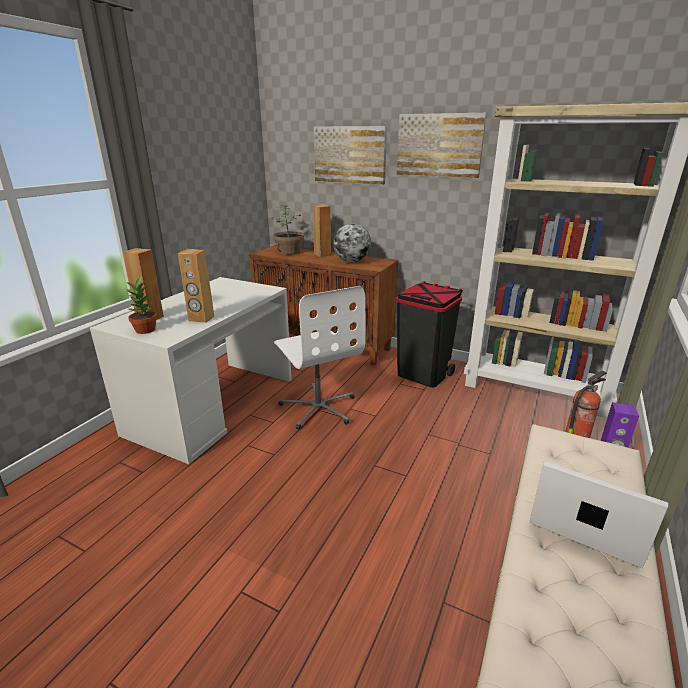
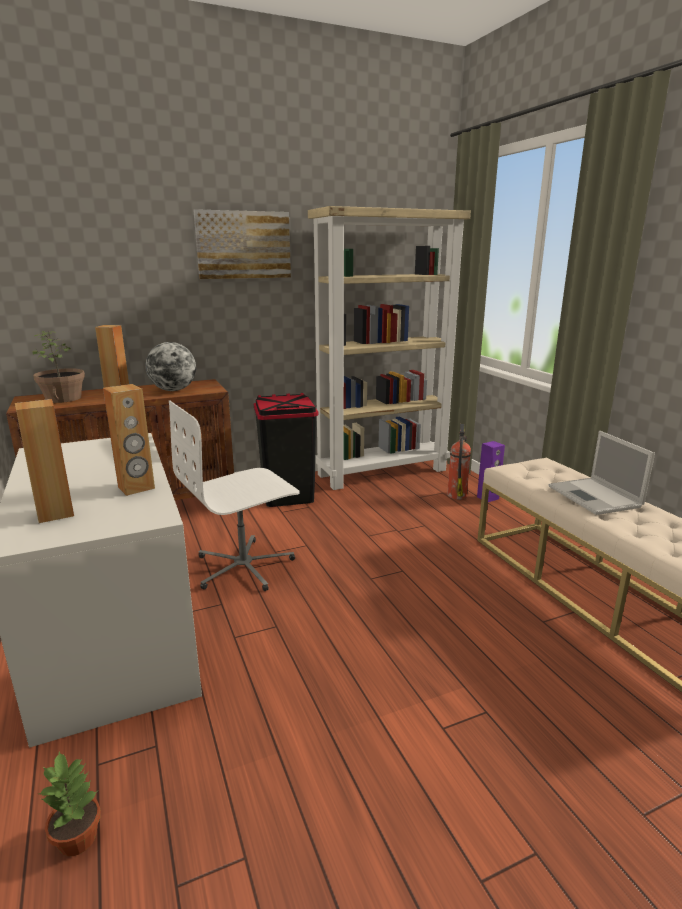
camera: 50 degrees left, 5 degrees down
(146, 330) = (94, 524): potted plant -> potted plant (78, 837)
(318, 407) = (244, 567): white office chair -> white office chair turned 135 degrees clockwise
(350, 155) = (129, 258): picture -> none
(584, 519) = (595, 497): laptop -> laptop turned 90 degrees counterclockwise

